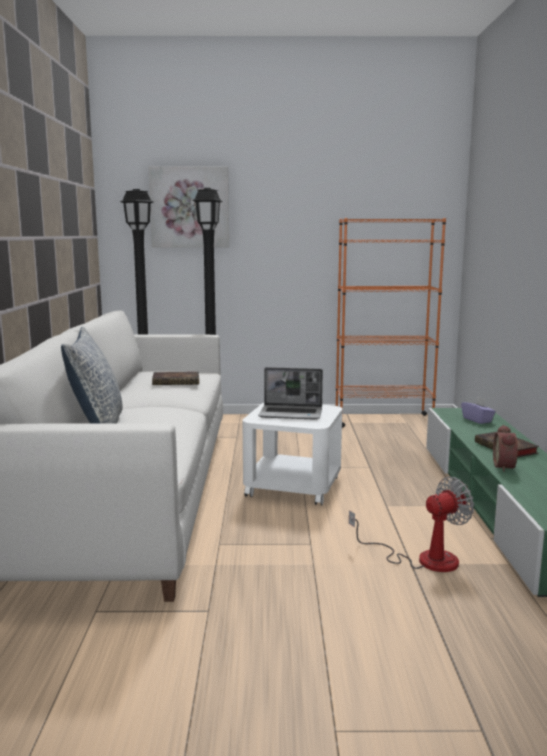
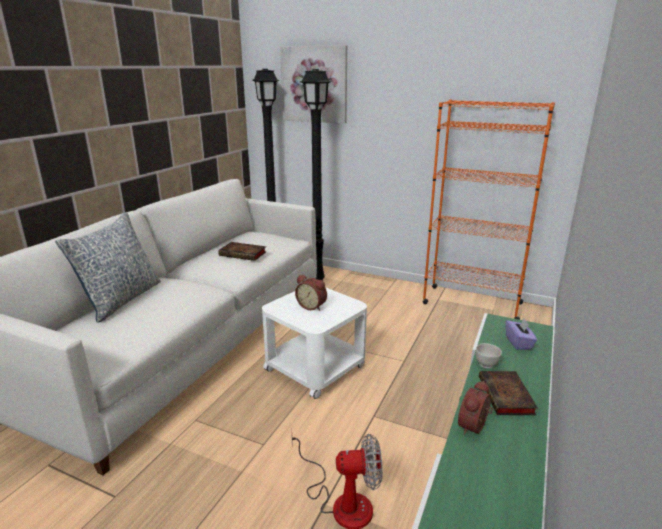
camera: 25 degrees right, 10 degrees up
(292, 413) = (312, 306): laptop -> alarm clock
(470, 435) = (486, 364): none -> white bowl

